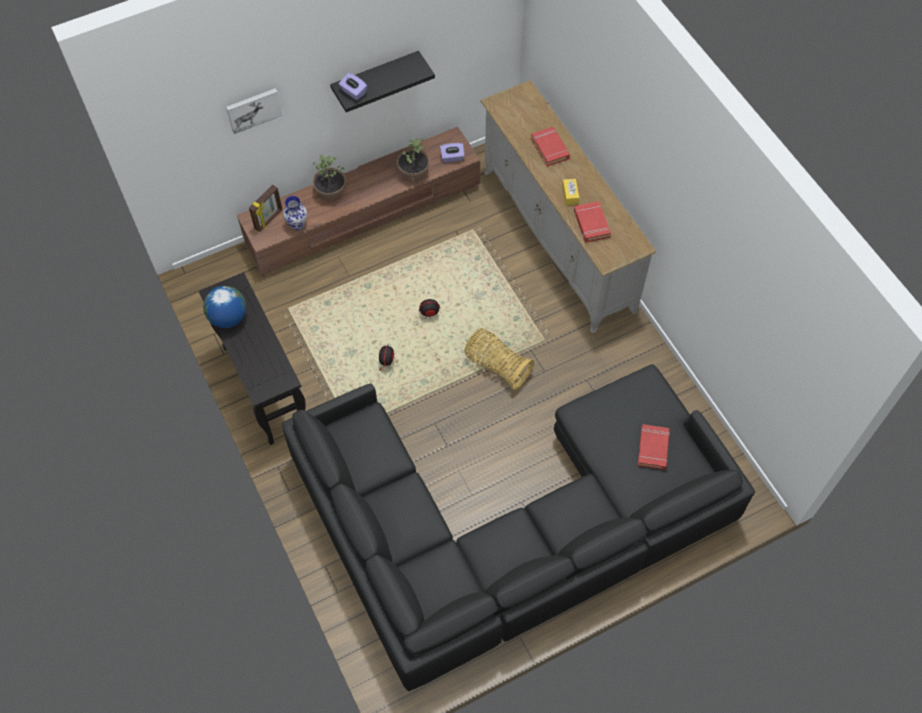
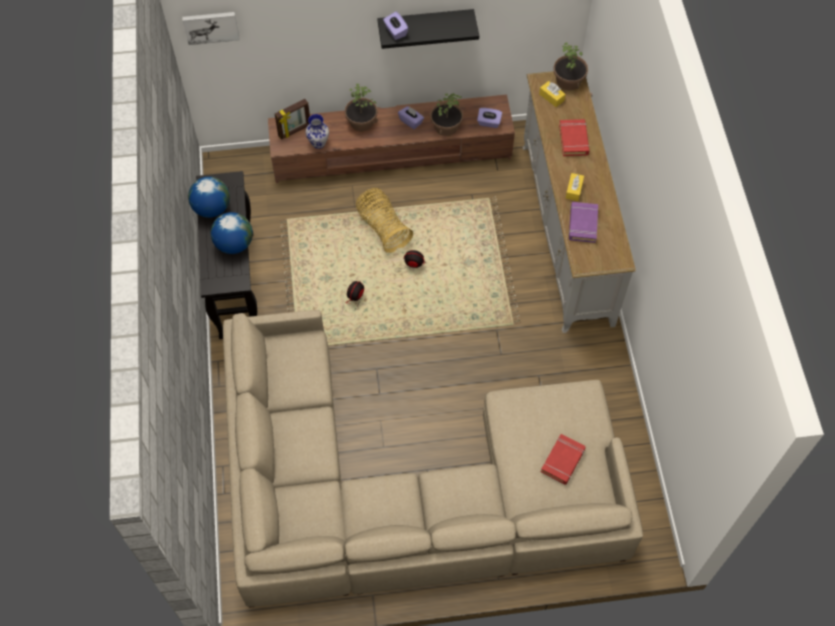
camera: 20 degrees right, 0 degrees up
(253, 109) = (296, 22): picture -> picture (211, 26)
(266, 345) = (234, 244): none -> globe
(378, 178) = (411, 121): none -> purple tissue box
(497, 365) = (457, 334): basket -> basket (383, 227)
(511, 528) = (407, 491): black sofa -> beige sofa
(513, 115) = (551, 97): none -> yellow tissue box
(522, 95) = (569, 81): none -> potted plant
(591, 224) = (582, 224): red book -> purple book

